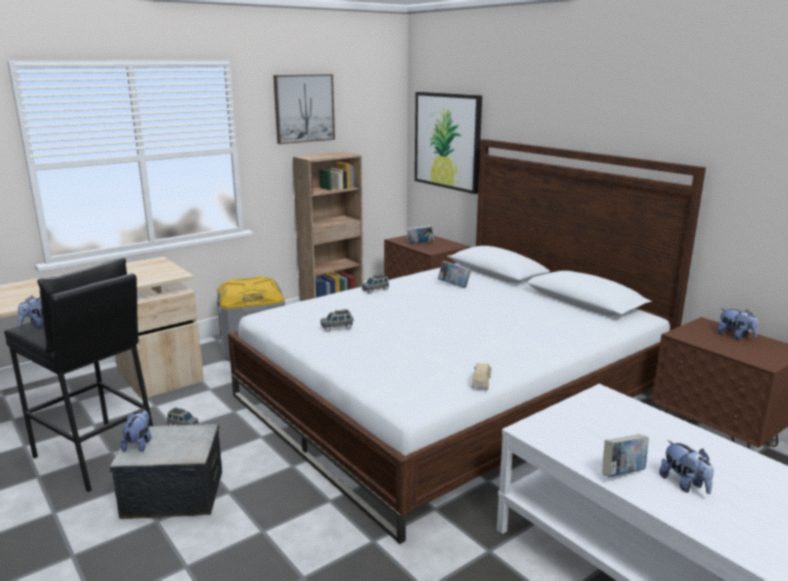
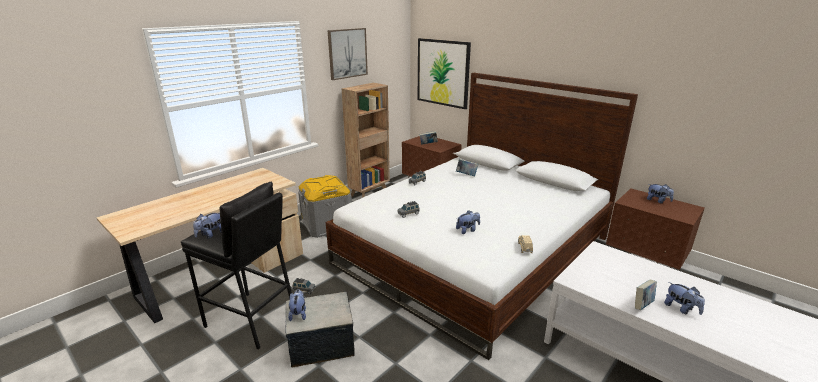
camera: 10 degrees left, 5 degrees up
(410, 354) = (467, 230): none -> plush toy

